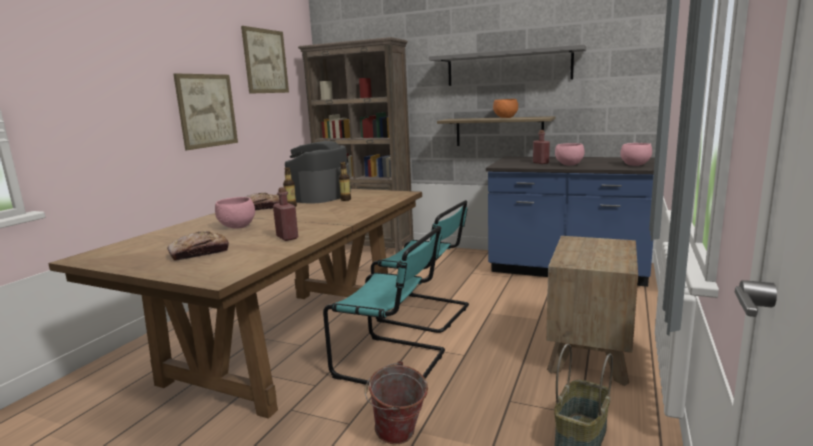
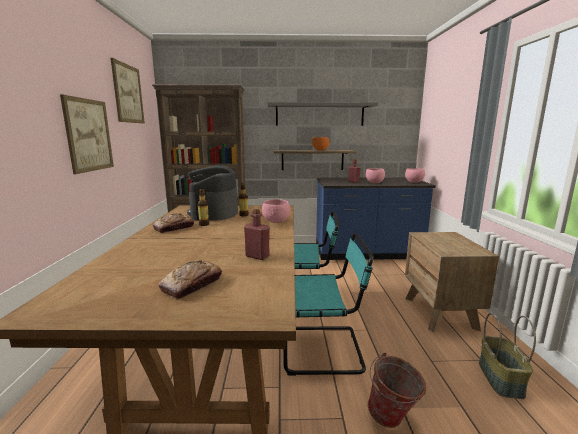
camera: 25 degrees left, 0 degrees up
(238, 227) = (185, 249): pink bowl -> pink bowl (277, 222)

